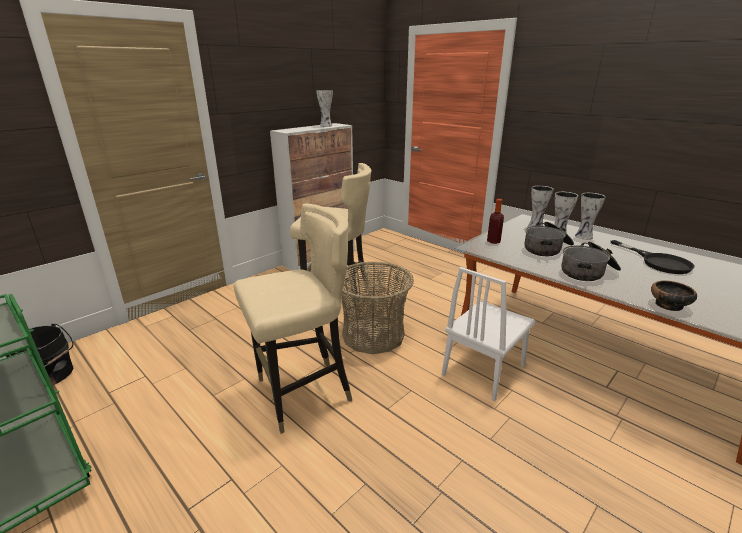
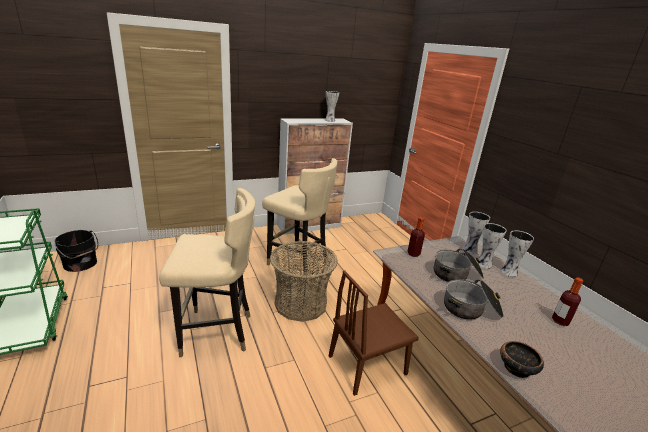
camera: 20 degrees right, 0 degrees up
(483, 370) = (367, 365): white chair -> brown chair
(658, 262) = (560, 321): black frying pan -> bottle

